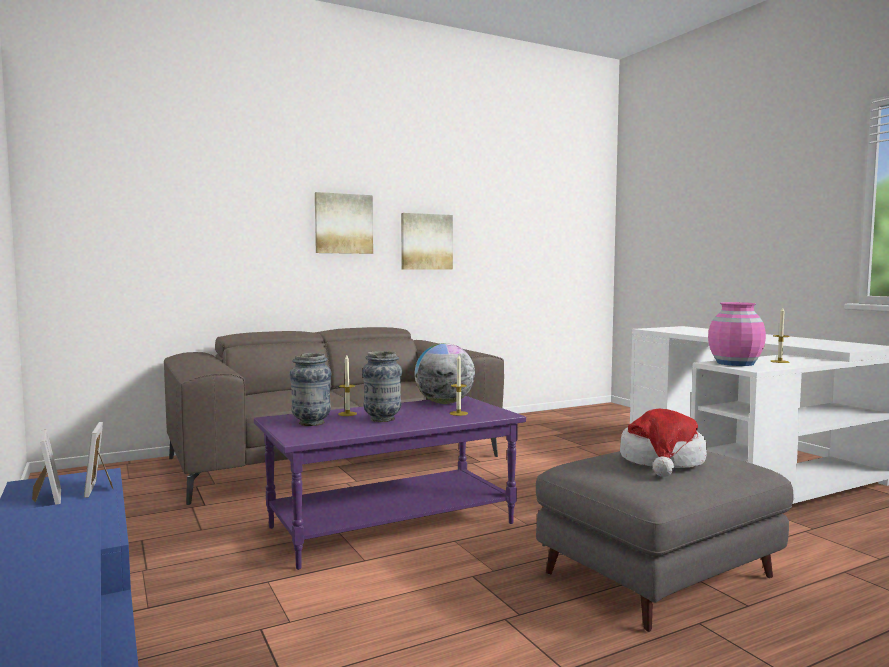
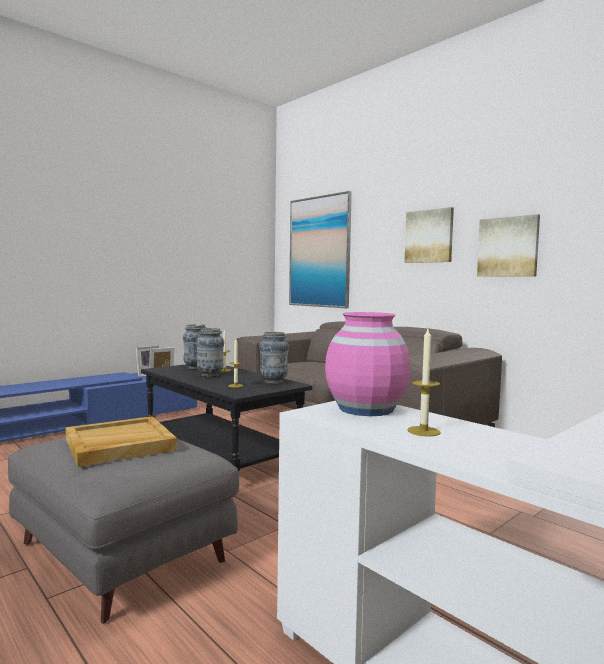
camera: 75 degrees right, 0 degrees up
(150, 229) = (319, 252): none -> picture
(392, 524) = (221, 455): purple coffee table -> black coffee table
(444, 403) = (273, 382): globe -> vase
(662, 461) = (119, 445): hat -> beige tray

